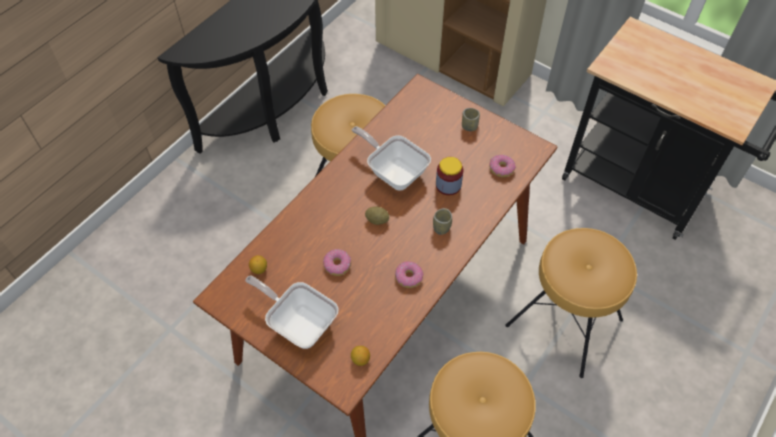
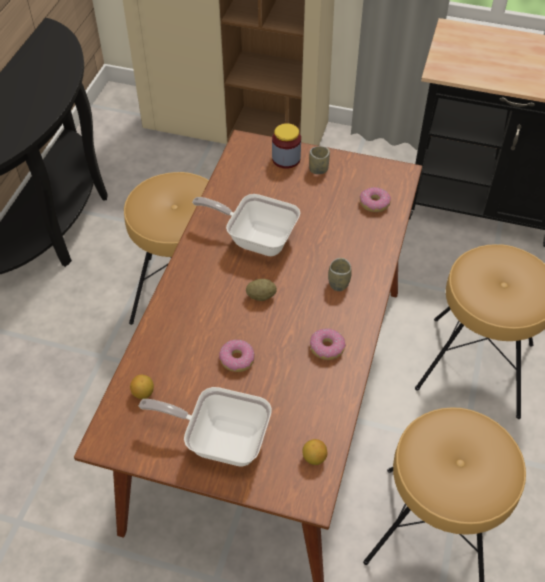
camera: 20 degrees left, 5 degrees down
(448, 185) = (324, 236): jar -> jar (286, 159)

